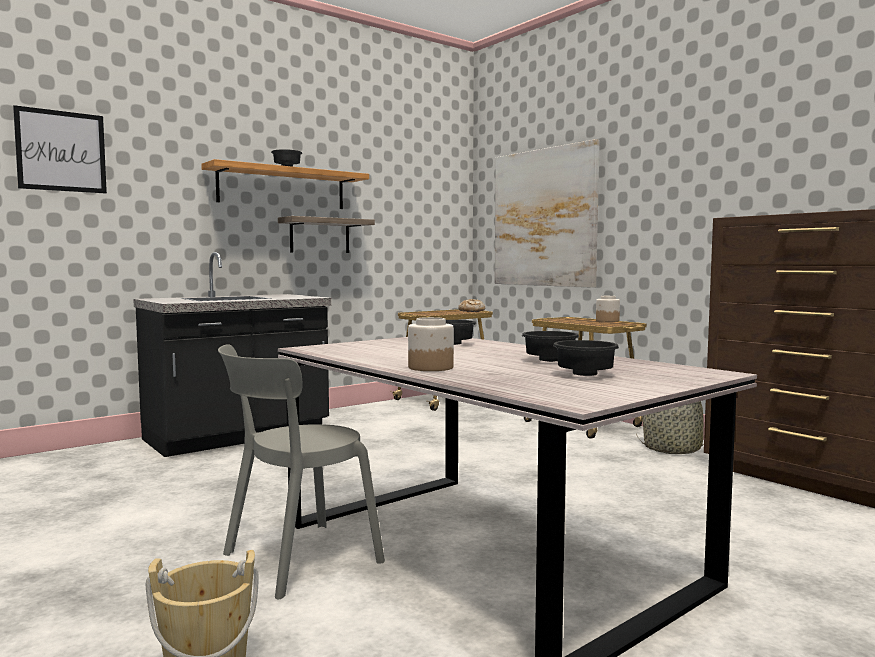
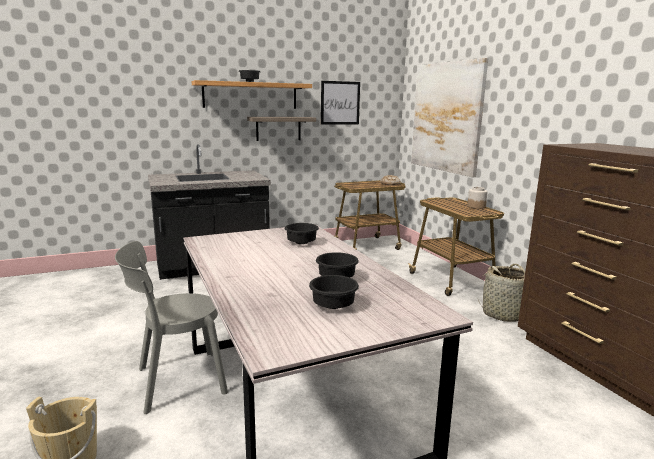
camera: 15 degrees right, 10 degrees up
(61, 151) = (97, 78): picture -> picture (340, 103)
(430, 367) = (240, 280): jar -> none

